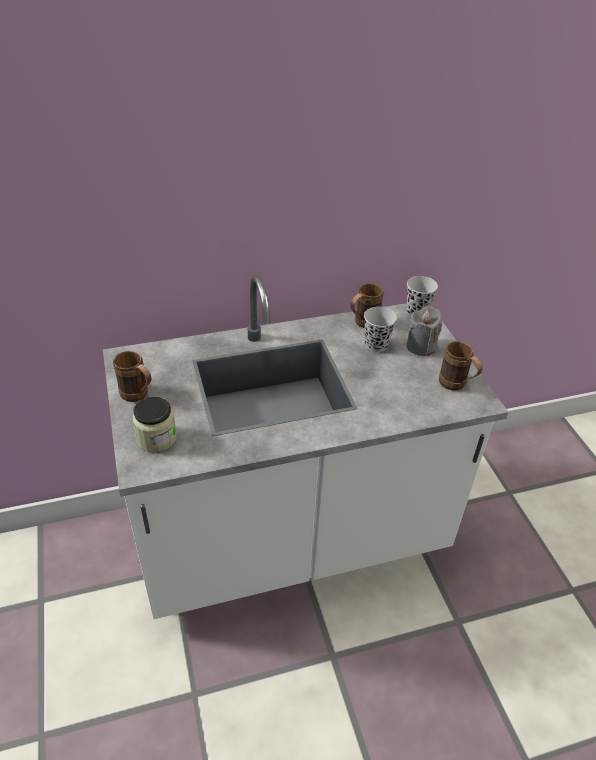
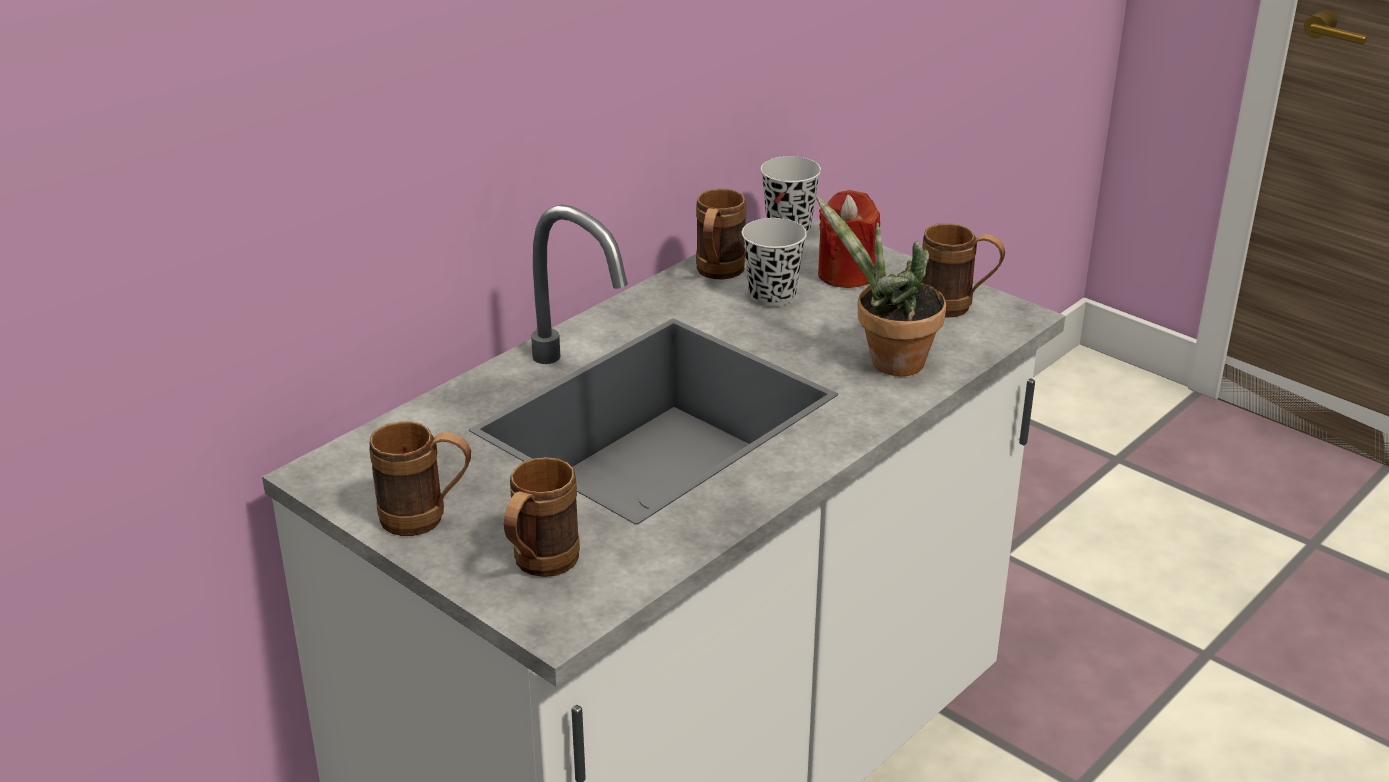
camera: 30 degrees left, 10 degrees down
(156, 438) = (538, 567): jar -> brown mug
(395, 402) = (888, 362): none -> potted plant
(421, 346) = (846, 274): grey candle -> red candle

